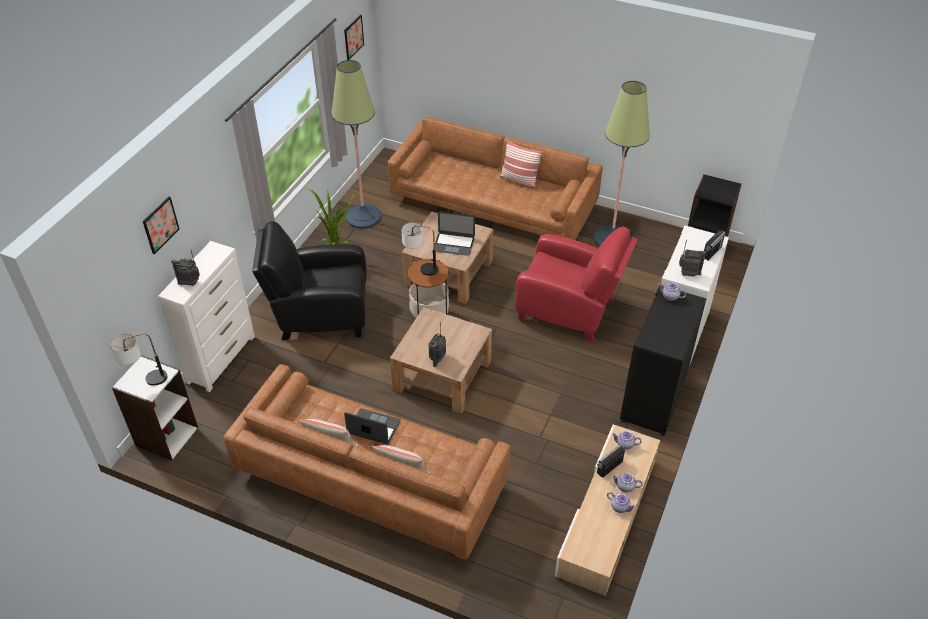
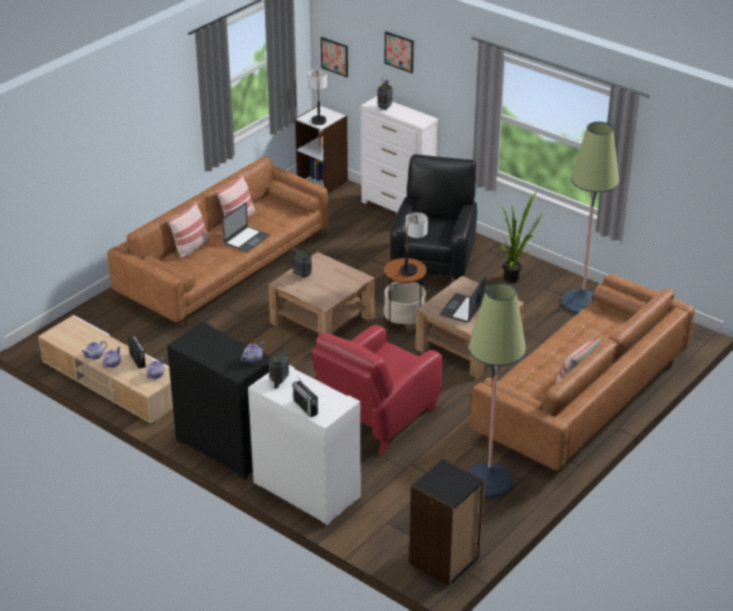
camera: 105 degrees right, 10 degrees down
(353, 37) = (697, 156): picture -> picture (334, 56)

